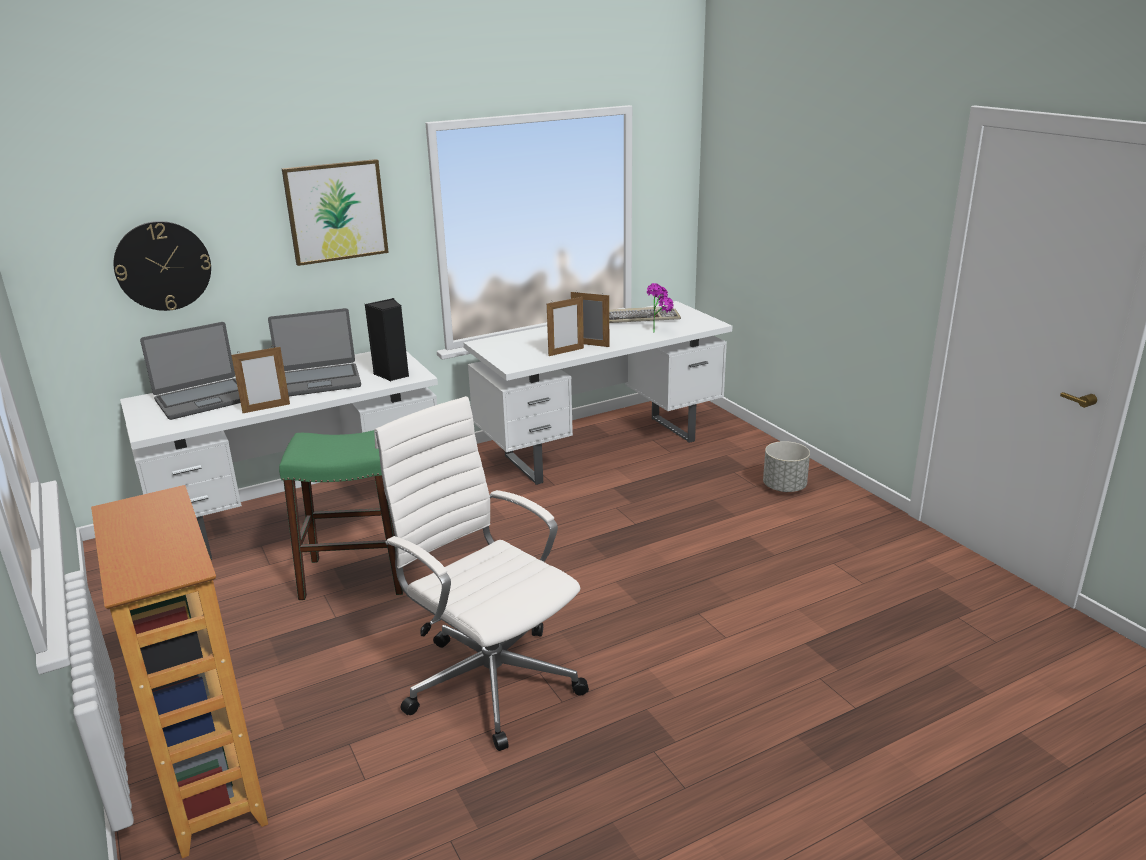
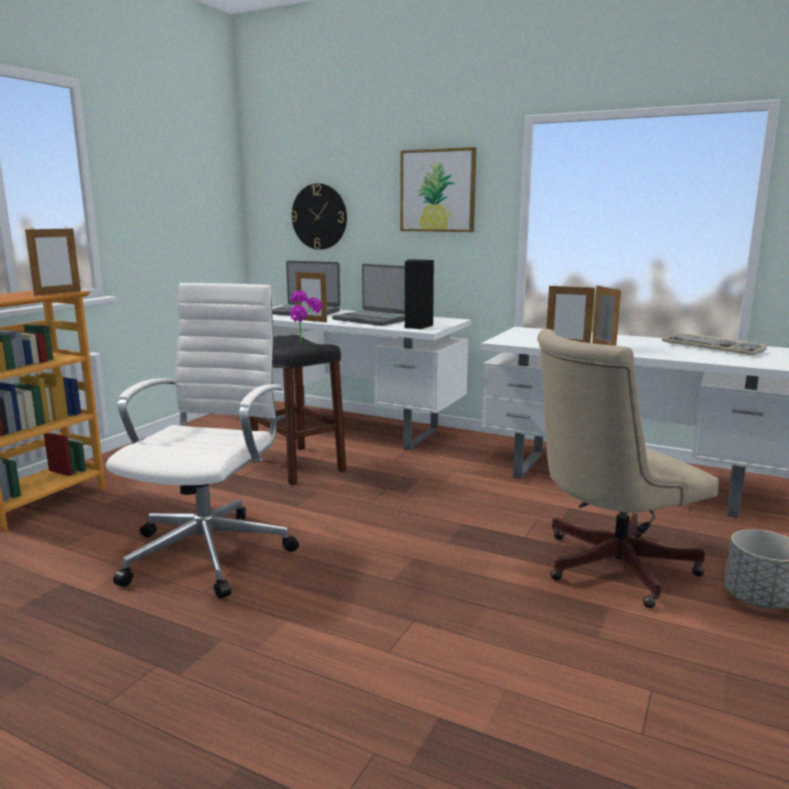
camera: 55 degrees right, 10 degrees down
(170, 505) = (58, 293): none -> picture frame
(356, 576) = (297, 465): green stool -> black stool
(659, 331) = (701, 356): potted plant -> potted plant (306, 345)
(705, 513) = (607, 567): none -> beige office chair

